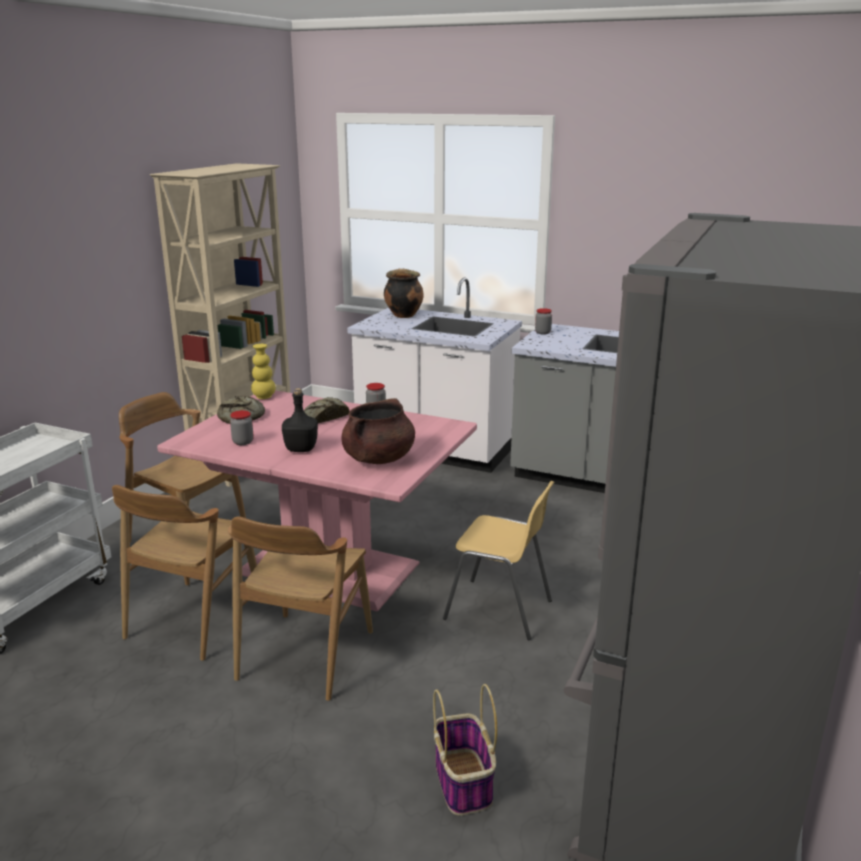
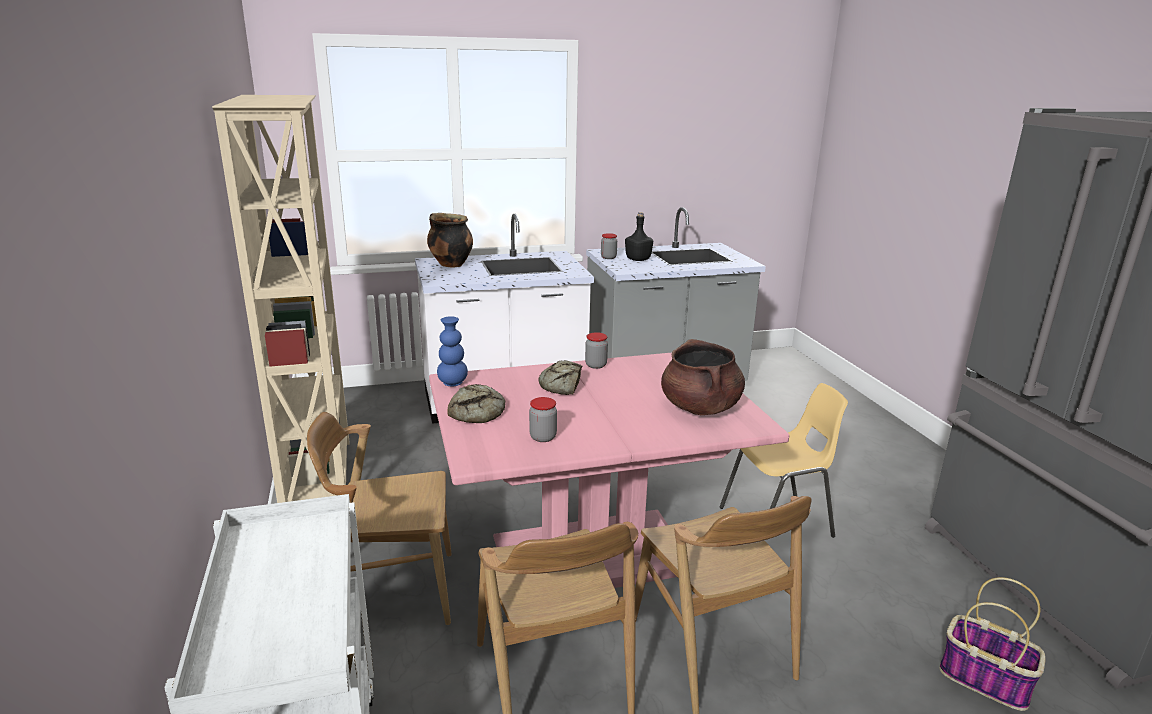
camera: 40 degrees left, 0 degrees up
(264, 397) = (452, 383): yellow vase -> blue vase
(301, 449) = (615, 423): black bottle -> black bottle (638, 259)

